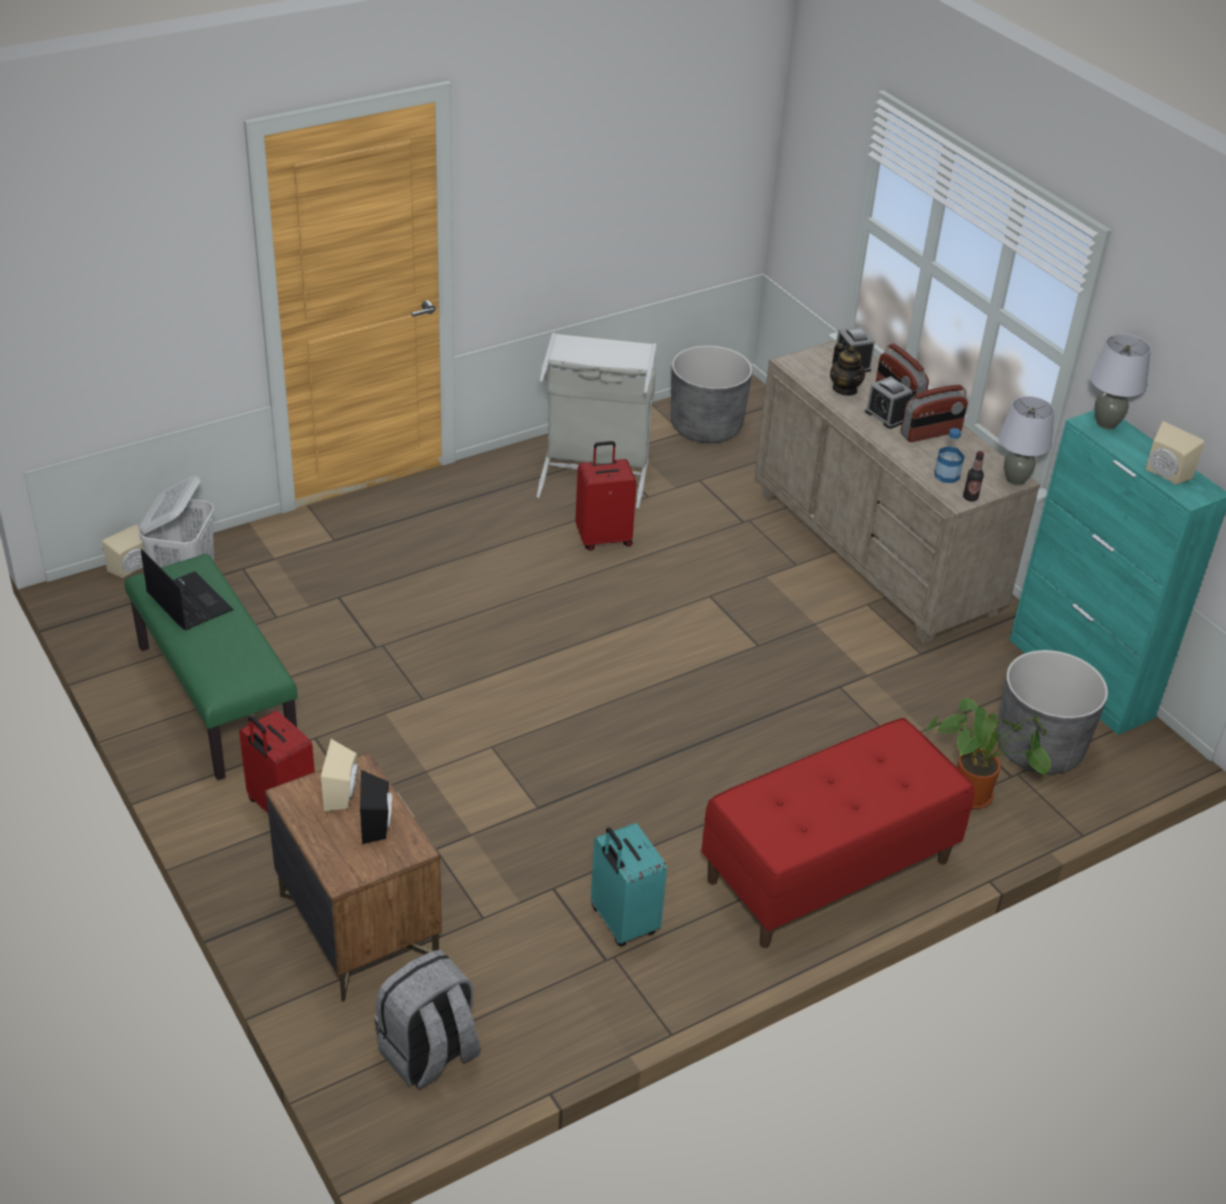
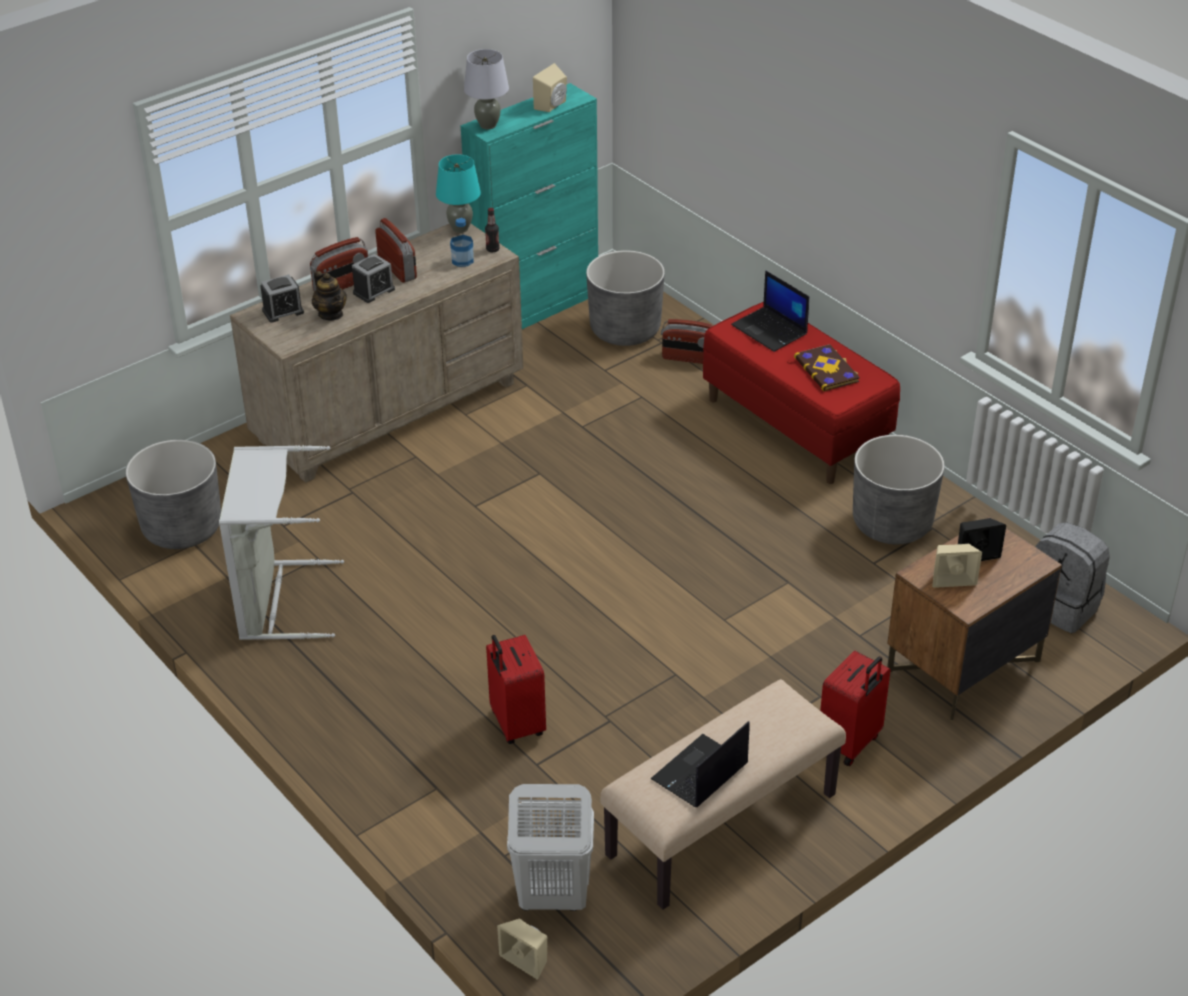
camera: 95 degrees left, 0 degrees up
(214, 698) = (722, 826): green bench -> beige bench
(603, 538) = (396, 582): red suitcase -> red suitcase (516, 724)
(622, 922) = (892, 523): turquoise suitcase -> grey planter
(807, 809) = (827, 369): none -> book
(845, 389) = (331, 314): teapot -> teapot turned 90 degrees clockwise
(899, 773) = (770, 330): none -> laptop
(976, 795) = (689, 358): potted plant -> radio
(1015, 480) = (460, 228): grey table lamp -> turquoise table lamp

